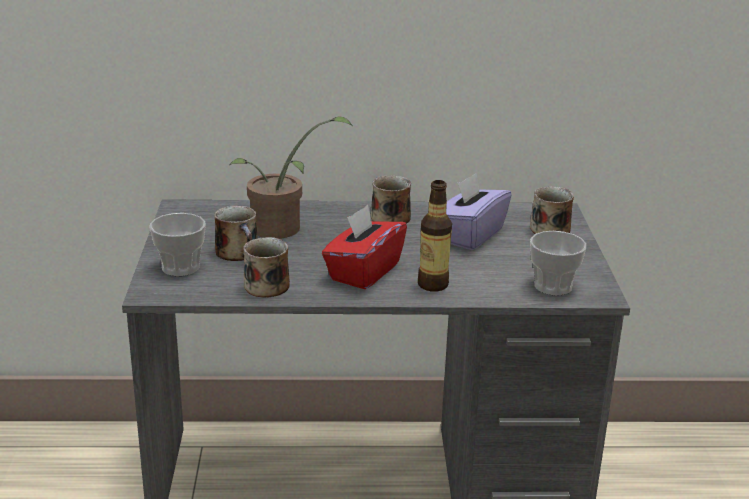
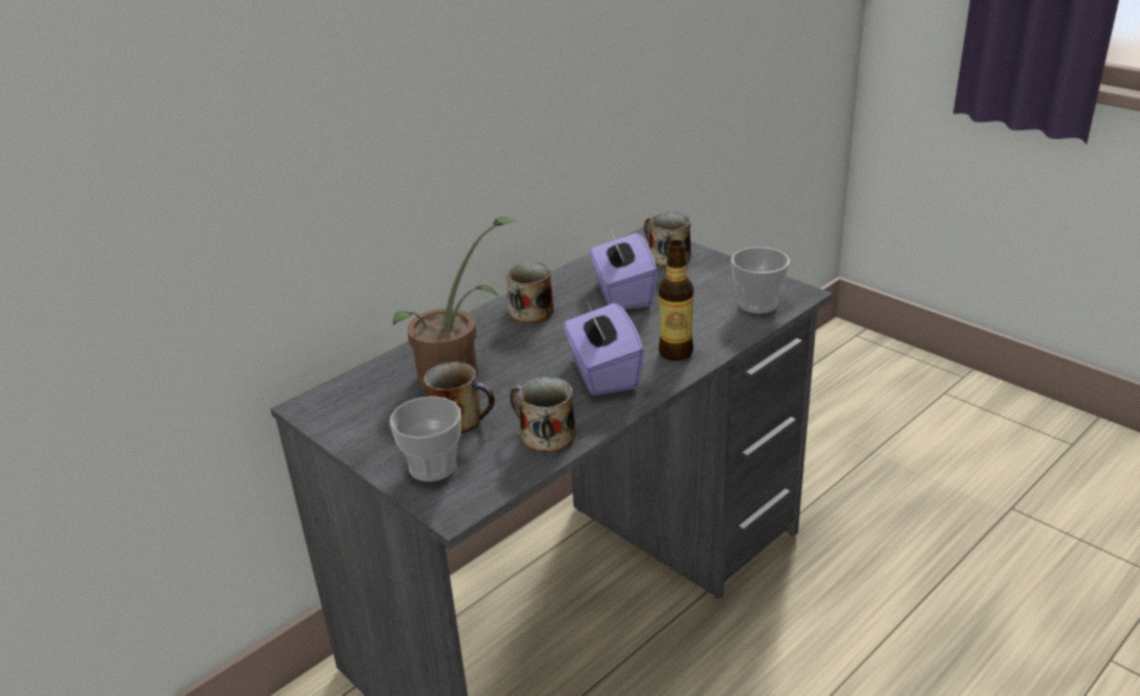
camera: 40 degrees left, 5 degrees up
(363, 272) = (603, 373): red tissue box -> purple tissue box

